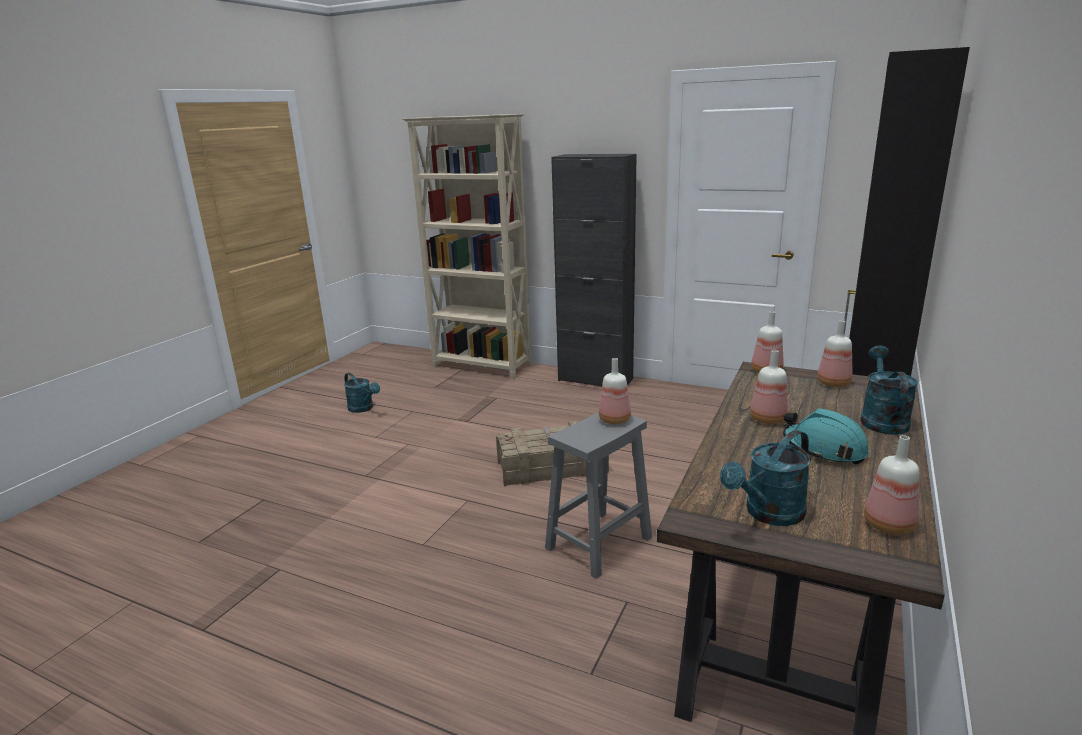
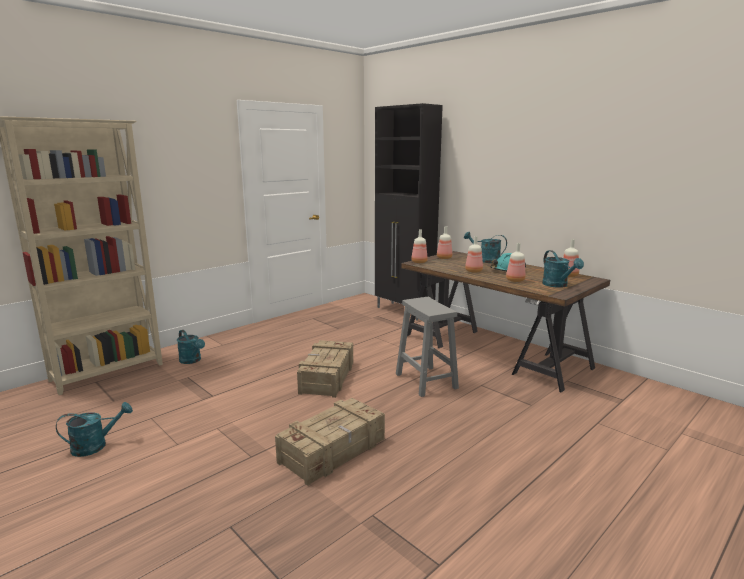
camera: 70 degrees left, 5 degrees down
(387, 516) = (333, 450): none -> crate
(532, 387) = (192, 361): none -> turquoise watering can
(595, 380) = (218, 339): black cabinet -> none
(614, 419) = (421, 301): bottle -> bottle (514, 280)

